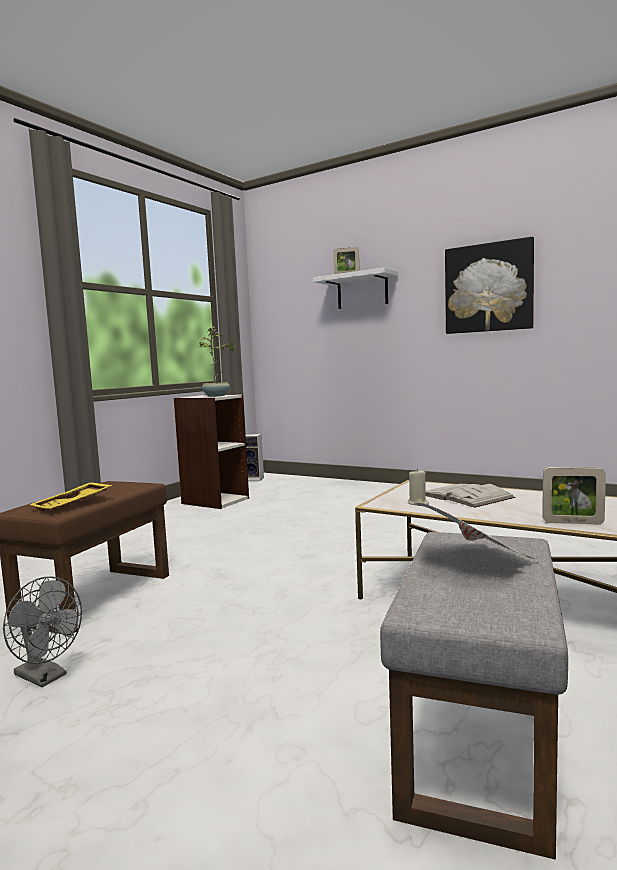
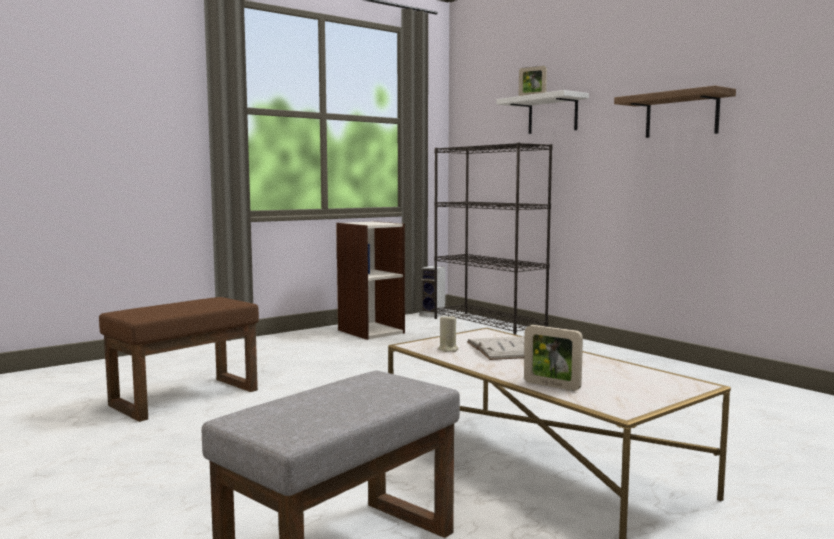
camera: 20 degrees right, 0 degrees up
(46, 677) = (96, 446): grey fan -> none
(73, 505) = (161, 313): yellow tray -> none
(216, 396) = (375, 223): potted plant -> none
(314, 482) = (489, 325): none -> black bookcase
(476, 562) = (353, 396): newspaper -> none
(488, 288) = (681, 115): picture -> shelf

